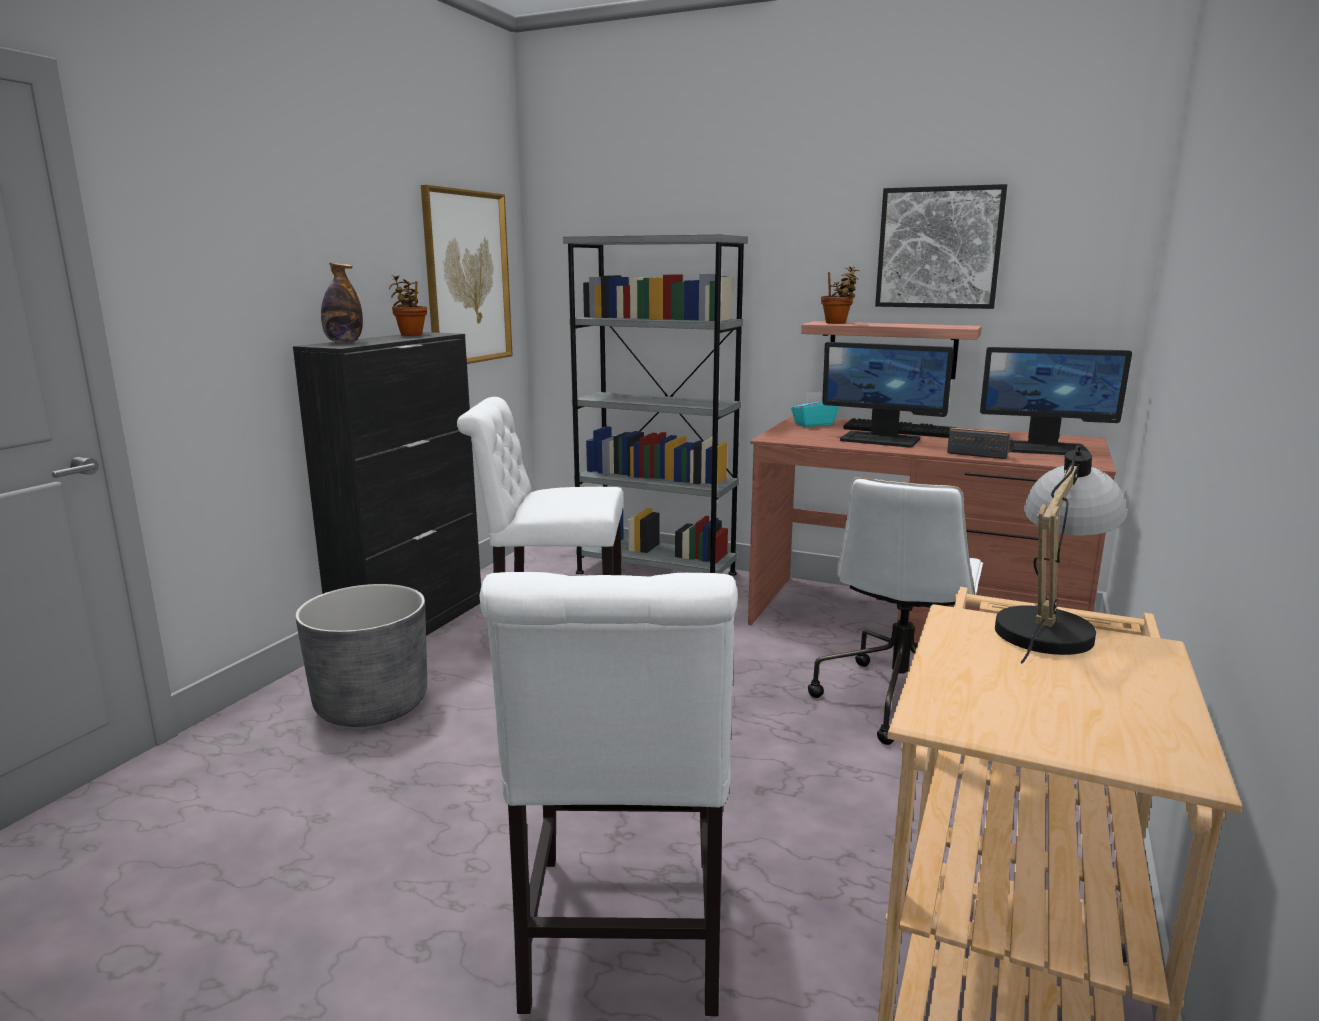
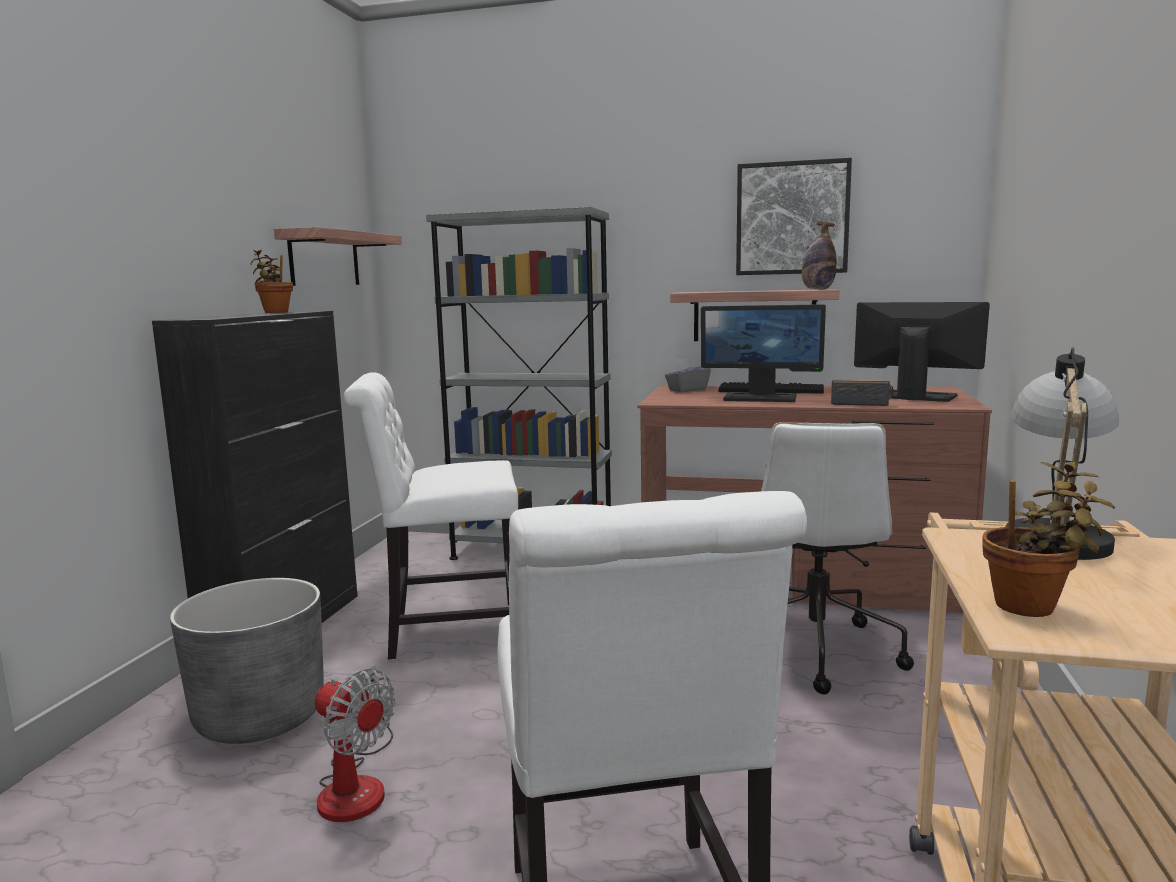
camera: 10 degrees left, 5 degrees down
(344, 342) = (208, 317): bottle -> bottle (817, 289)
(436, 774) = (356, 784): none -> fan
(467, 278) = (324, 259): picture -> shelf
(813, 424) = (687, 390): turquoise tissue box -> grey tissue box
(838, 323) = (703, 291): potted plant -> potted plant (1032, 608)
(1045, 448) = (914, 396): monitor -> monitor turned 150 degrees counterclockwise

